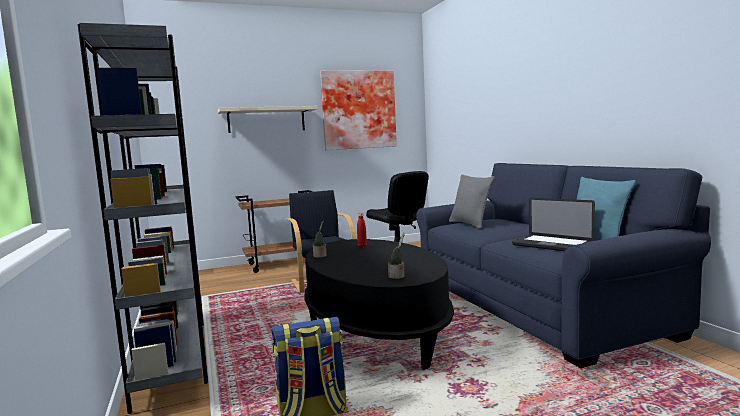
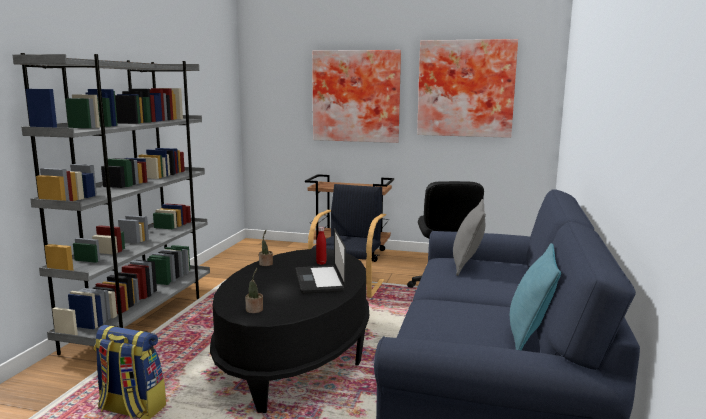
camera: 35 degrees right, 5 degrees up
(266, 120) = (356, 96): beige shelf -> picture
(552, 245) = (456, 325): laptop -> laptop (319, 280)

